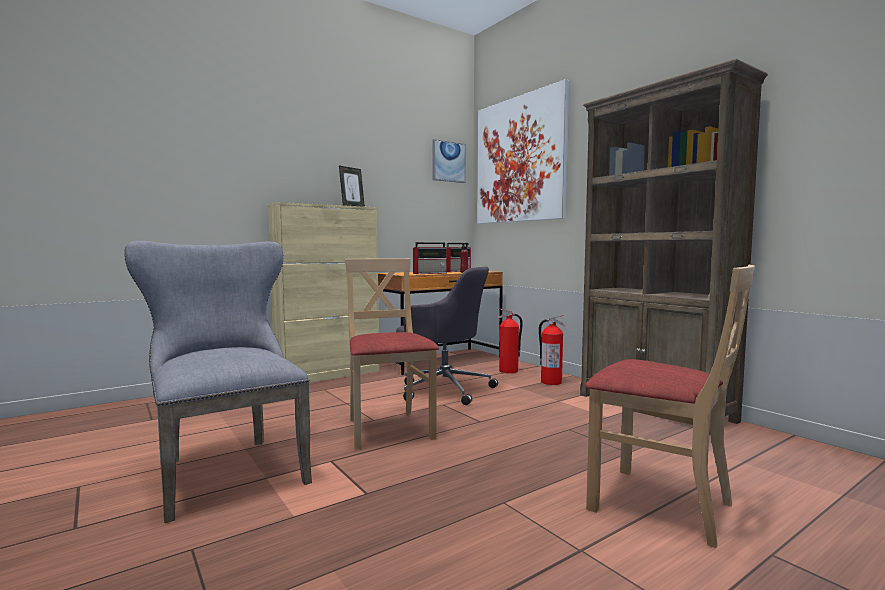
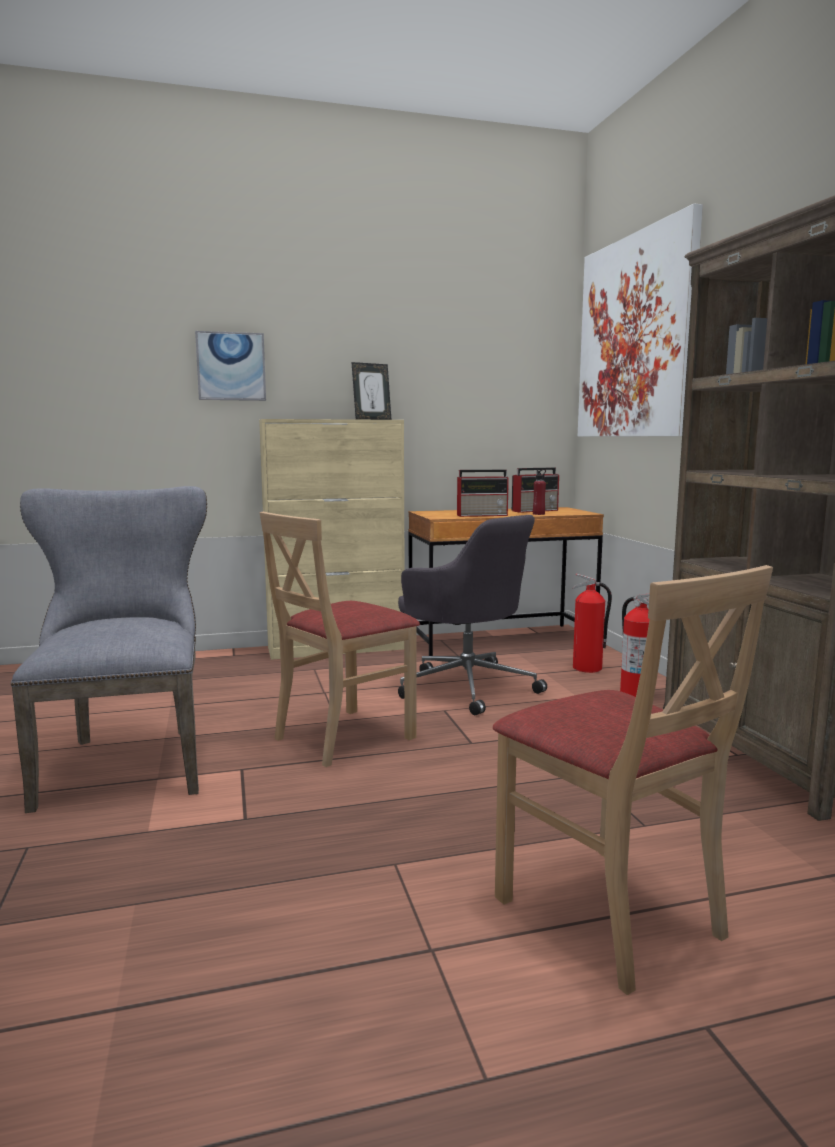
camera: 20 degrees right, 5 degrees up
(388, 429) = (343, 736): beige chair -> beige chair turned 135 degrees counterclockwise
(448, 161) = (534, 342): picture -> picture (231, 366)

